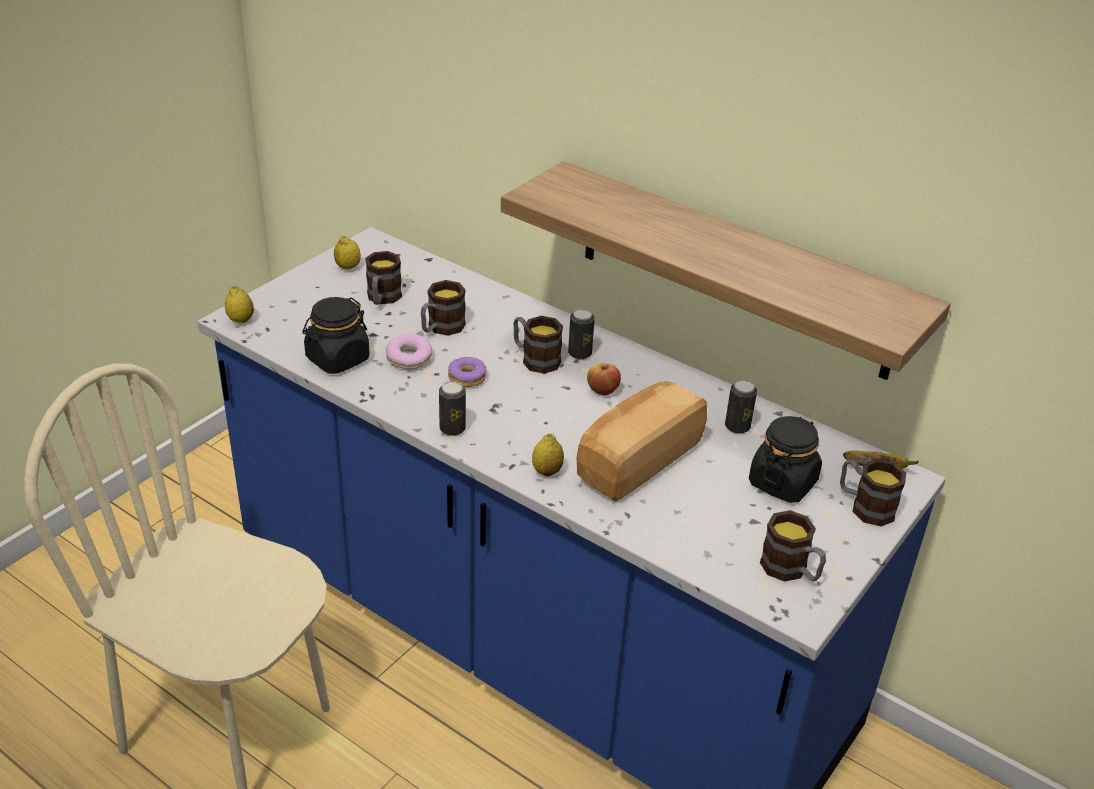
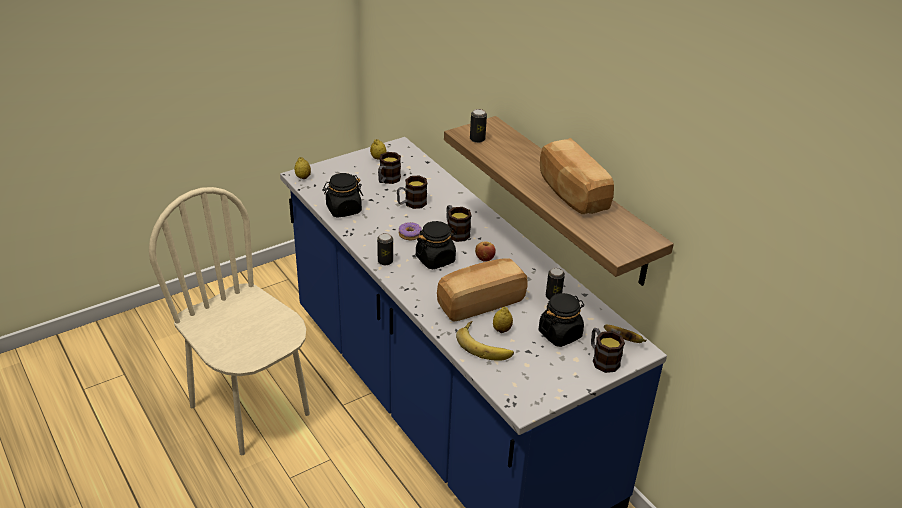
camera: 20 degrees right, 0 degrees up
(409, 358) = (383, 217): donut -> none
(529, 408) = (435, 259): none -> black jar
(547, 471) = (424, 296): lemon -> lemon (502, 330)
(579, 353) = (484, 234): can -> can (477, 139)
(685, 527) = (485, 344): none -> banana
(757, 256) = (571, 193): none -> bread
(791, 570) = (532, 383): mug -> none

